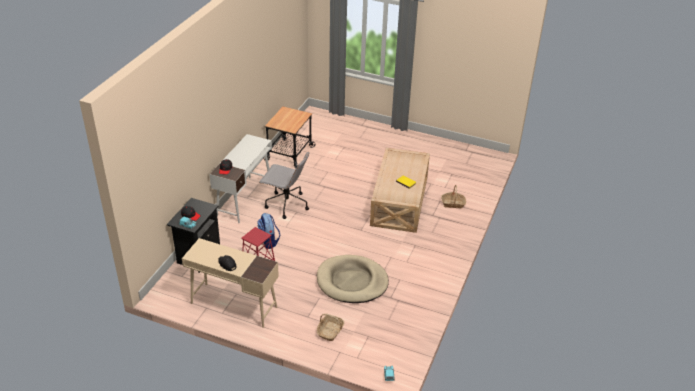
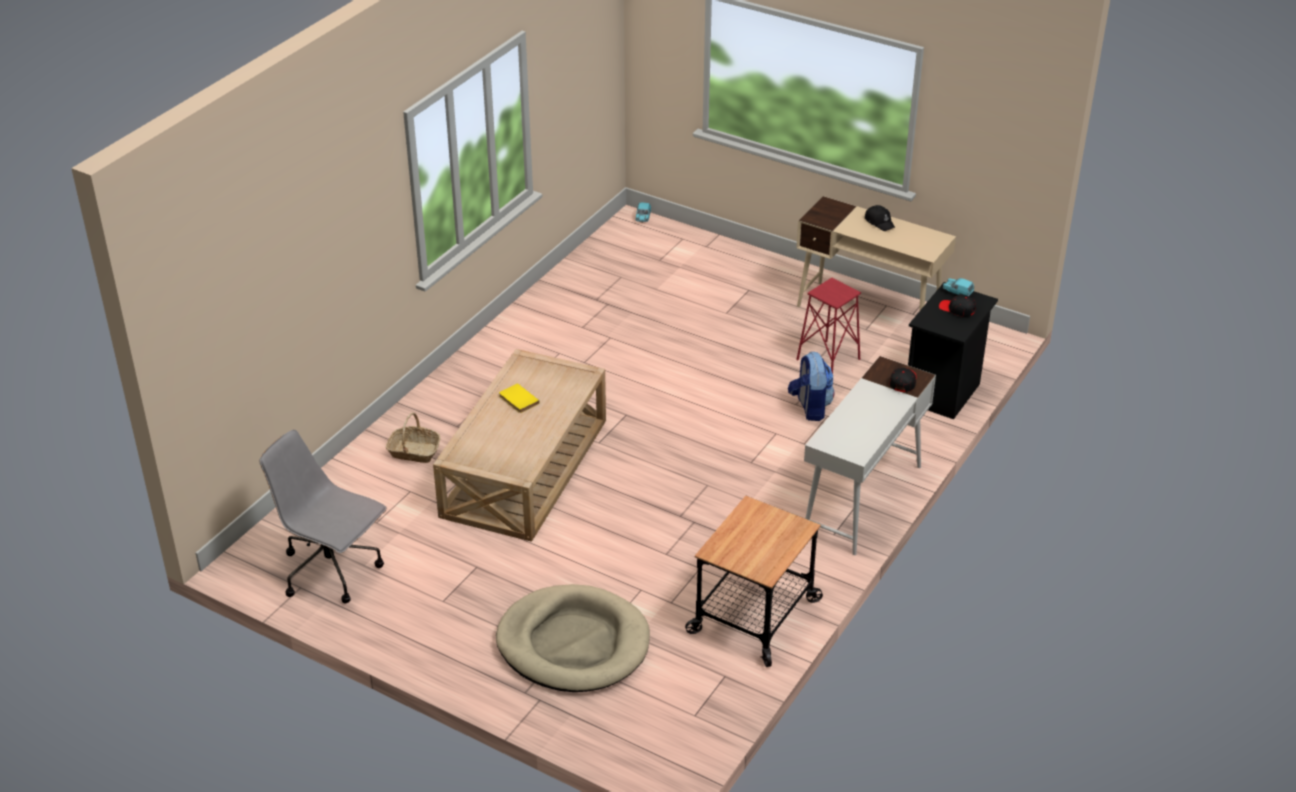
camera: 170 degrees left, 0 degrees up
(286, 205) = (771, 479): grey office chair -> grey office chair (332, 571)
(330, 331) = (716, 270): basket -> none
(352, 281) = (665, 330): beige dog bed -> beige dog bed (573, 644)

